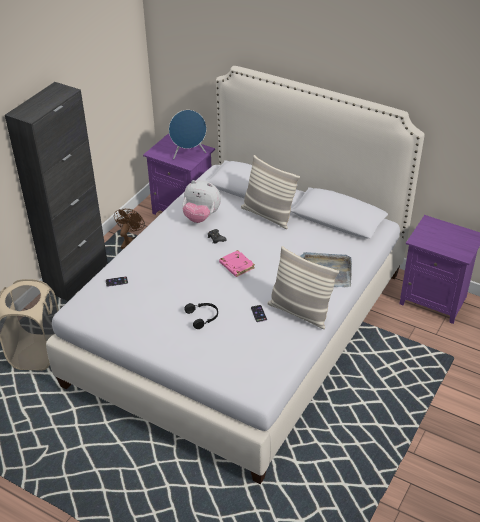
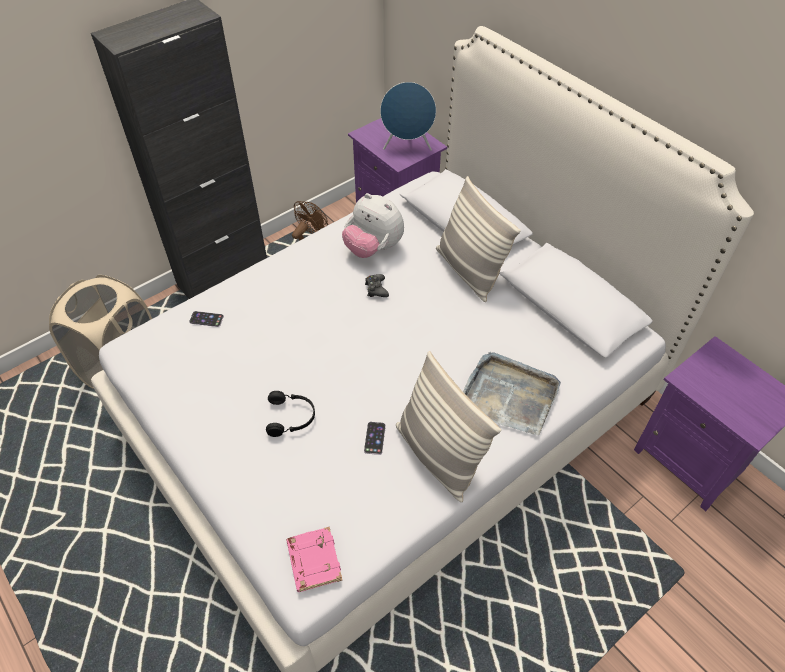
camera: 20 degrees right, 10 degrees up
(236, 266) = (382, 343): pink book -> pink book (313, 561)

